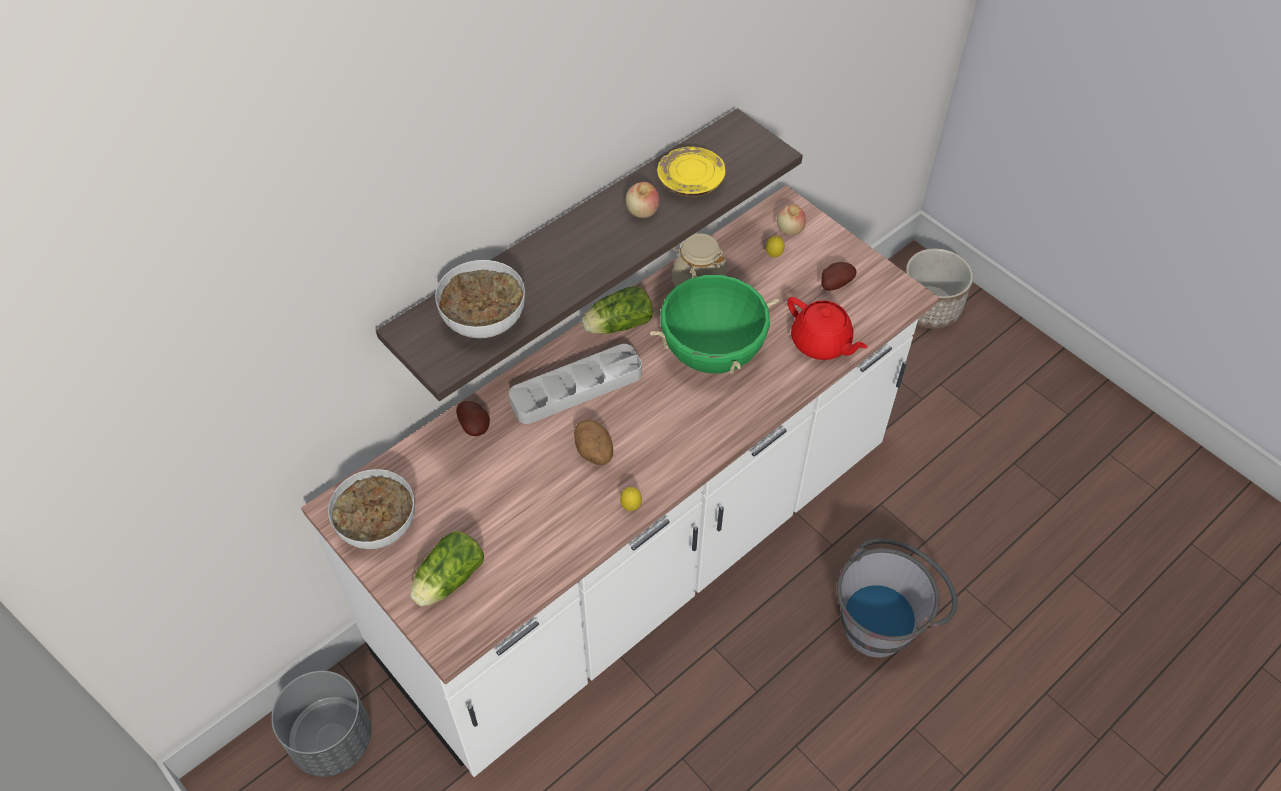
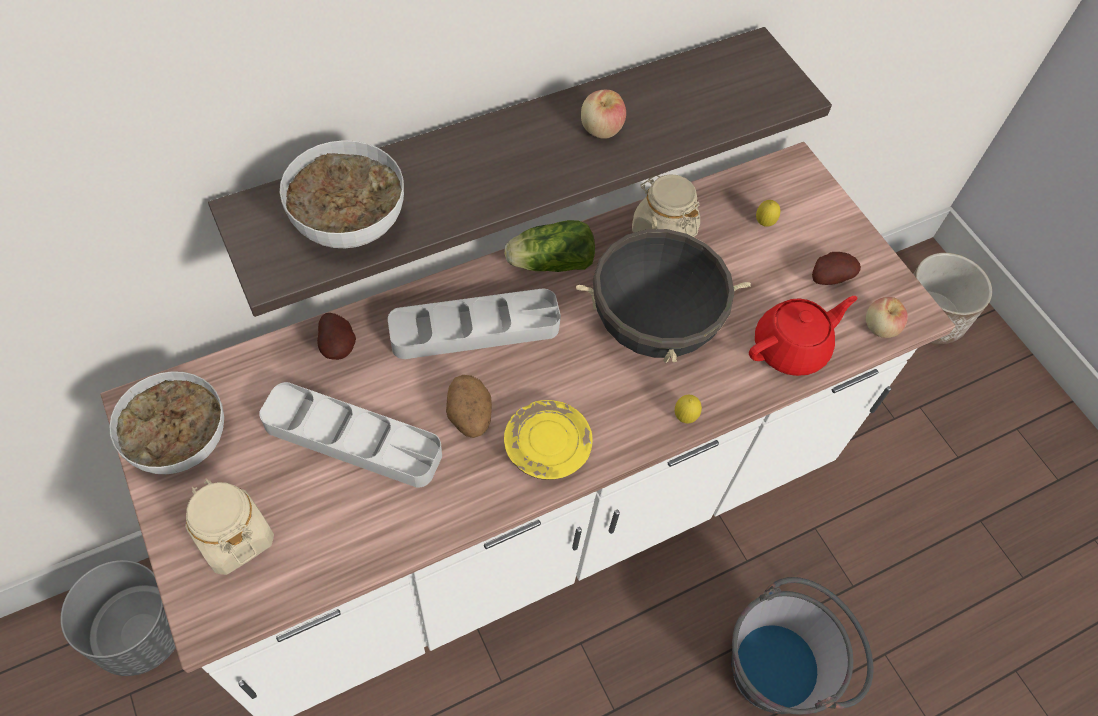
camera: 10 degrees right, 5 degrees up
(447, 581) = (234, 537): lettuce -> beige jar
(511, 490) = (352, 439): none -> grey tray
(631, 507) = (490, 500): lemon -> lemon (684, 418)
(690, 181) = (675, 105): yellow plate -> yellow plate (546, 447)
(712, 353) = (652, 327): green cooking pot -> black cooking pot
(790, 229) = (792, 196): apple -> apple (880, 327)
(821, 343) = (791, 348): red teapot -> red teapot turned 90 degrees counterclockwise

